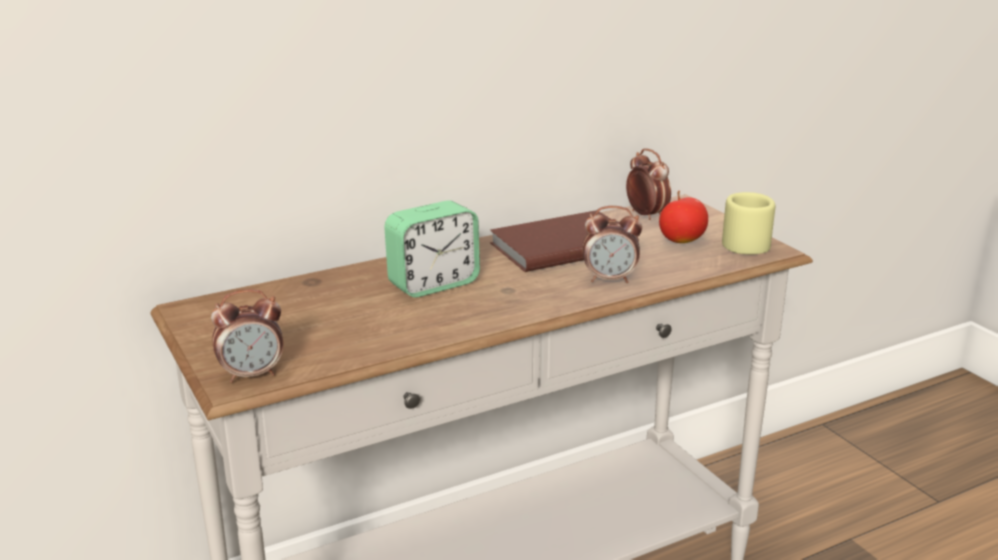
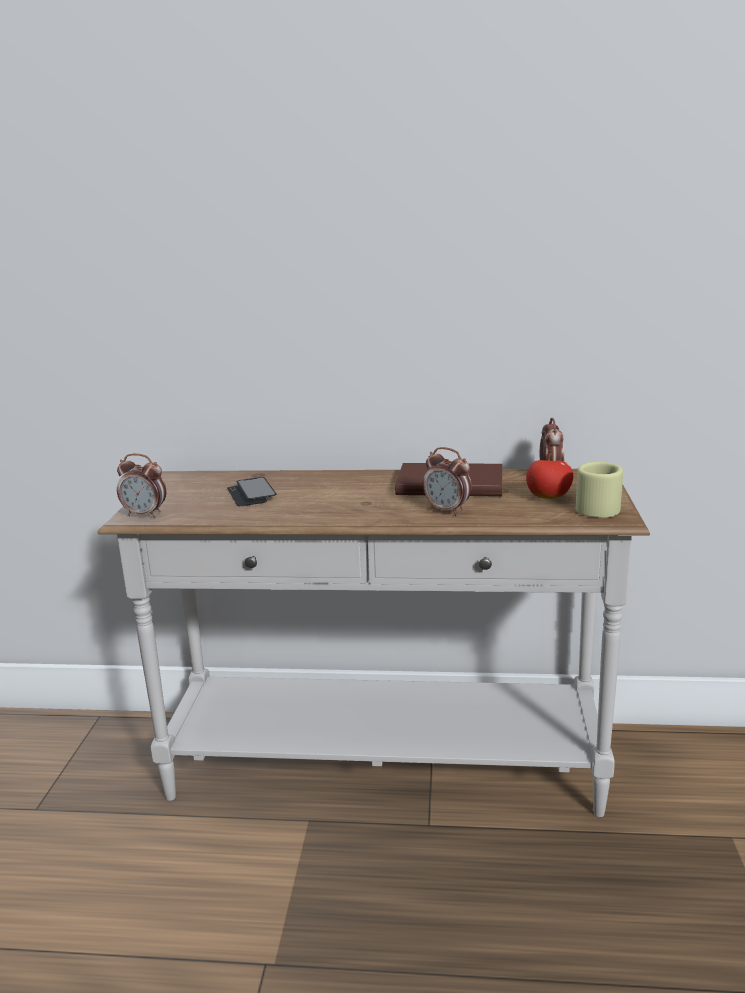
camera: 35 degrees right, 5 degrees down
(349, 310) = (251, 494): none -> phone
(433, 284) = (325, 490): alarm clock -> none

